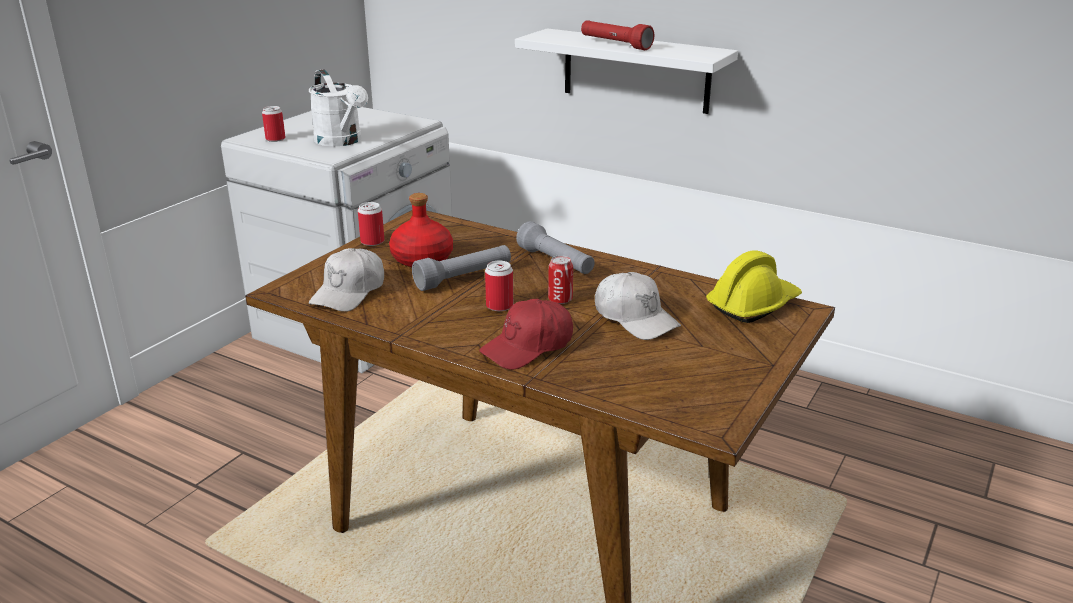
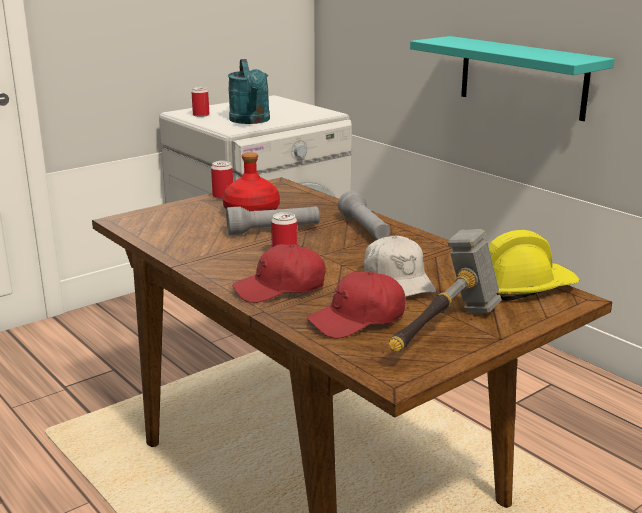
camera: 20 degrees right, 5 degrees down
(342, 141) = (251, 121): white watering can -> turquoise watering can
(349, 292) = (171, 228): white cap -> none
(560, 300) = (342, 258): can -> none
(615, 44) = (496, 48): red flashlight -> none
(632, 369) = (357, 319): none -> red cap
(636, 71) = (522, 77): white shelf -> turquoise shelf
(719, 367) = (443, 332): none -> hammer

